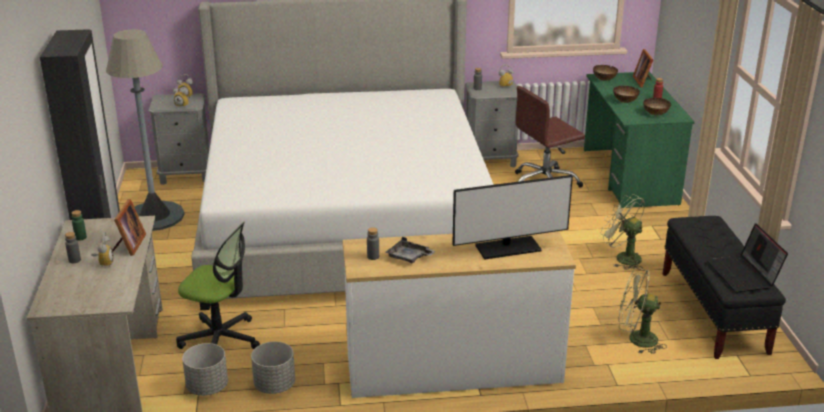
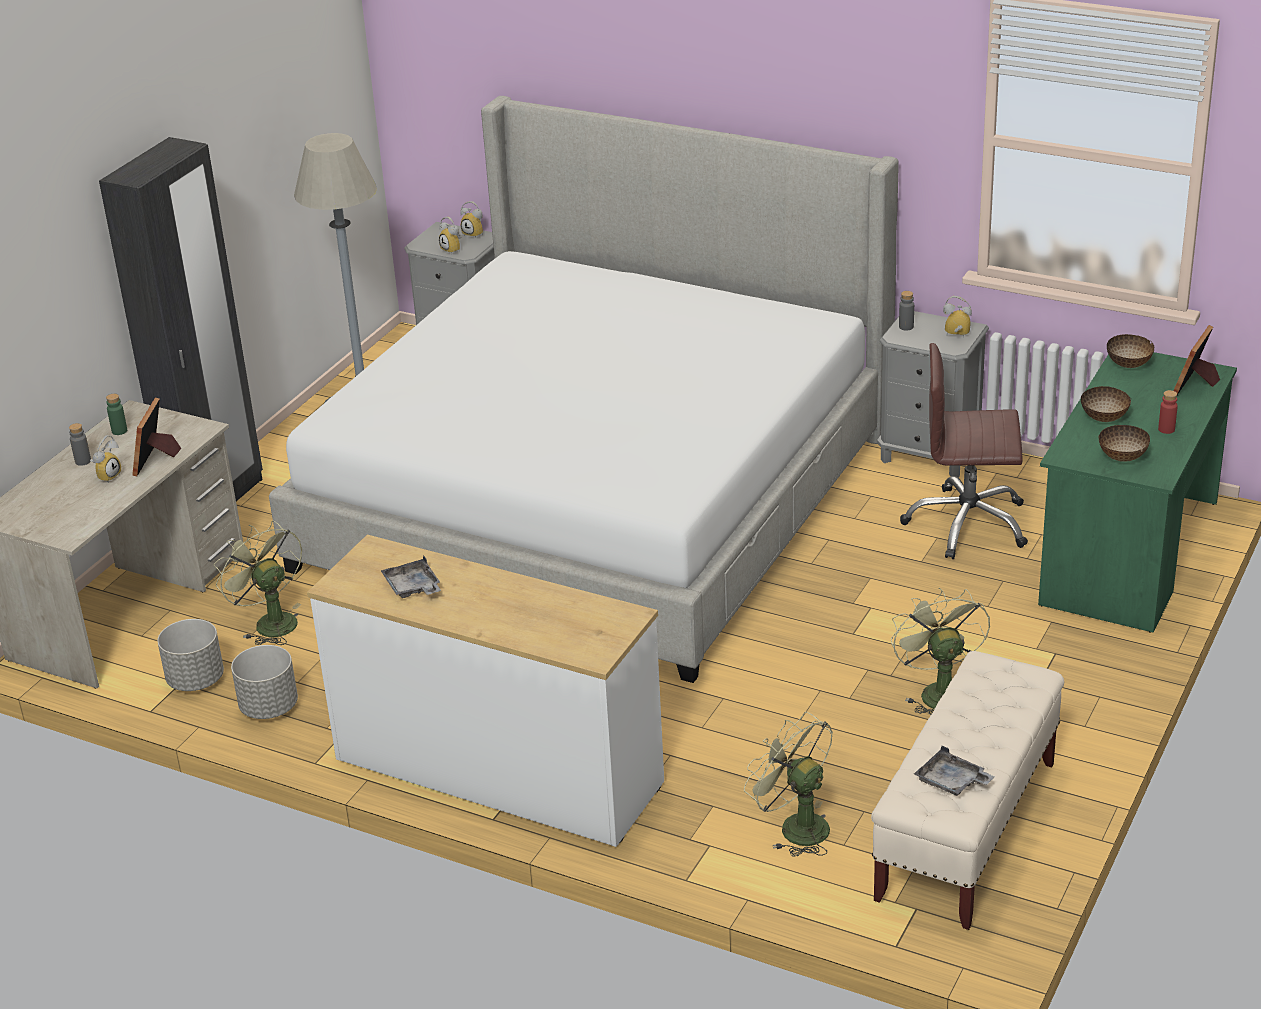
camera: 35 degrees right, 5 degrees up
(129, 245) = (156, 460): picture frame -> picture frame turned 150 degrees clockwise
(220, 340) = (270, 622): office chair -> green fan
(373, 257) = (372, 572): grey bottle -> none
(508, 248) = (550, 618): monitor -> none
(713, 313) = (966, 831): black bench -> beige bench
(744, 275) = (952, 782): laptop -> grey tray

